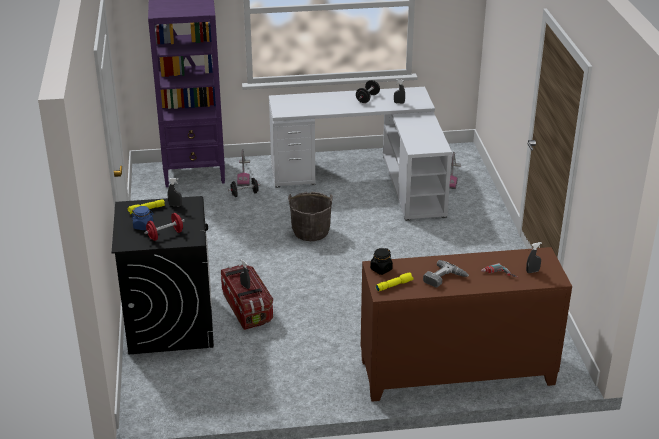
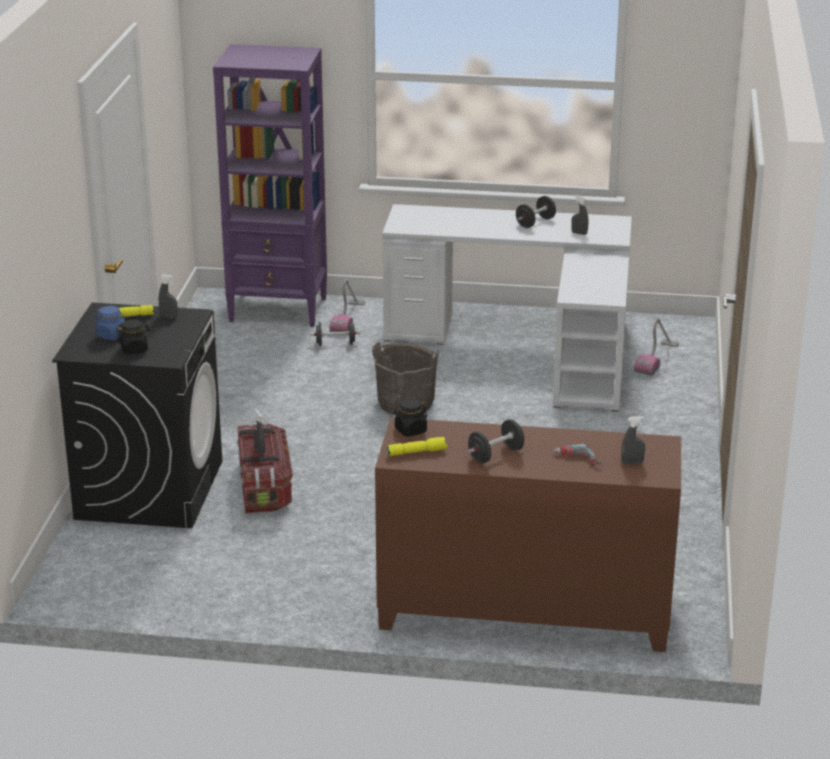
camera: 15 degrees right, 5 degrees down
(165, 235) = (134, 349): red dumbbell -> black jar
(445, 279) = (496, 455): power drill -> black dumbbell

